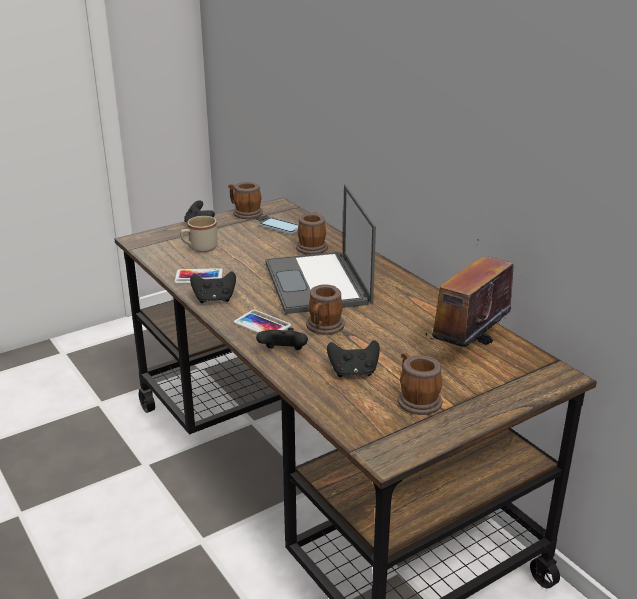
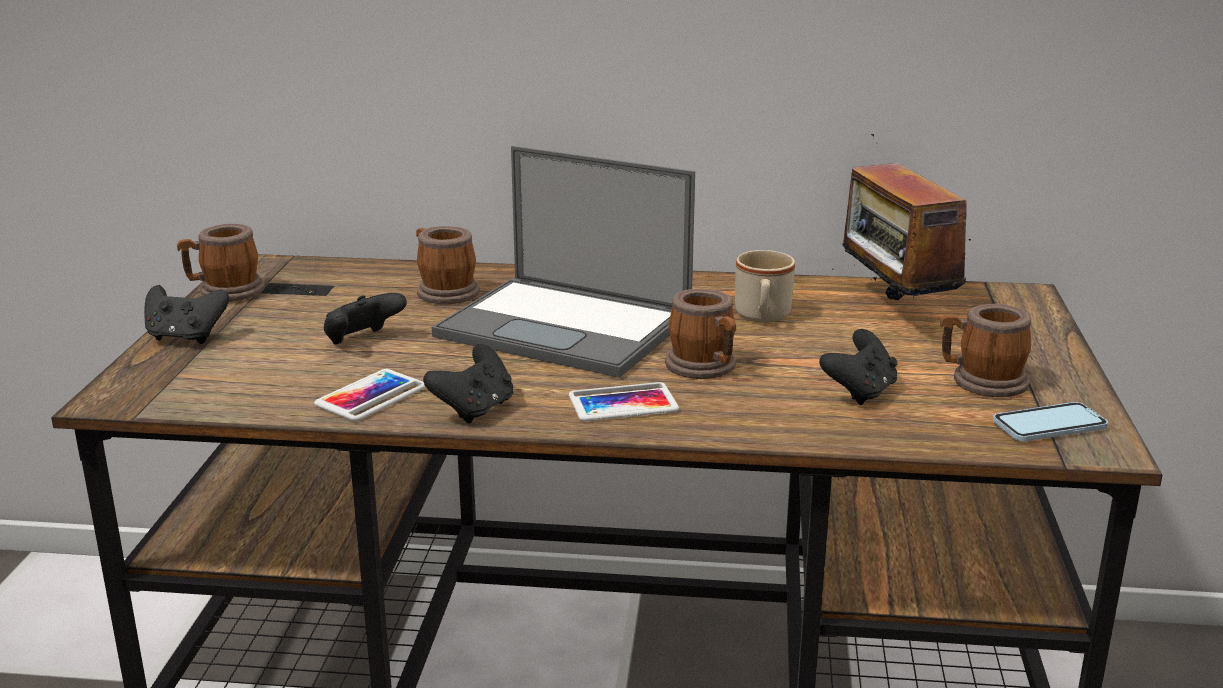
camera: 50 degrees left, 5 degrees down
(199, 248) = (269, 363): beige mug -> beige mug (762, 317)
(280, 227) = (335, 287): phone -> phone (1049, 425)
(283, 353) = (735, 418): black game controller -> black game controller (362, 341)

